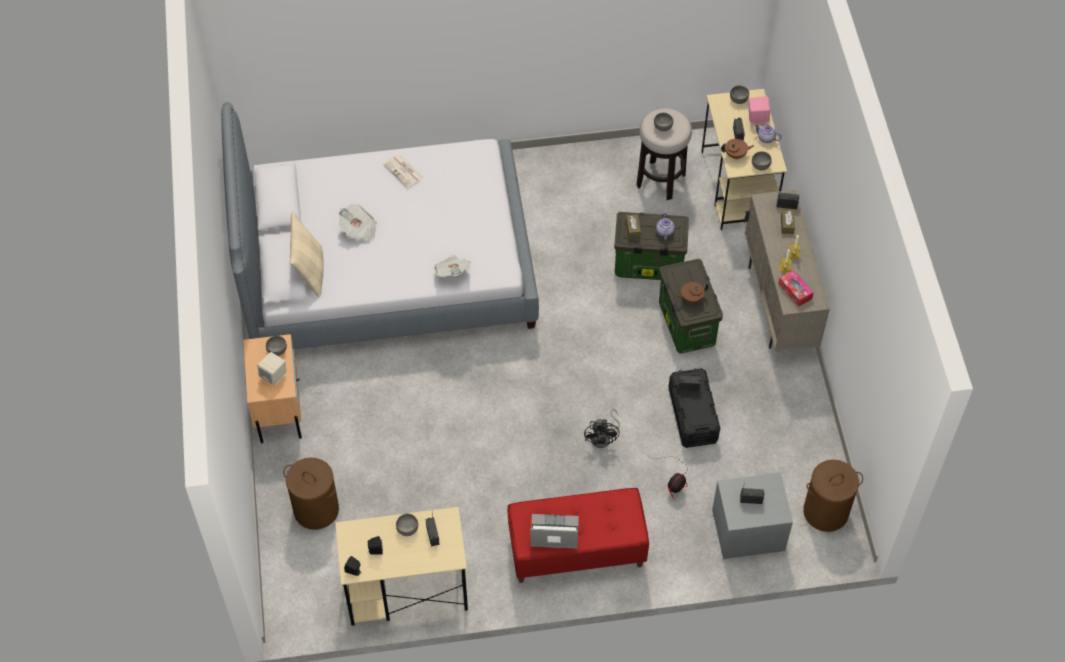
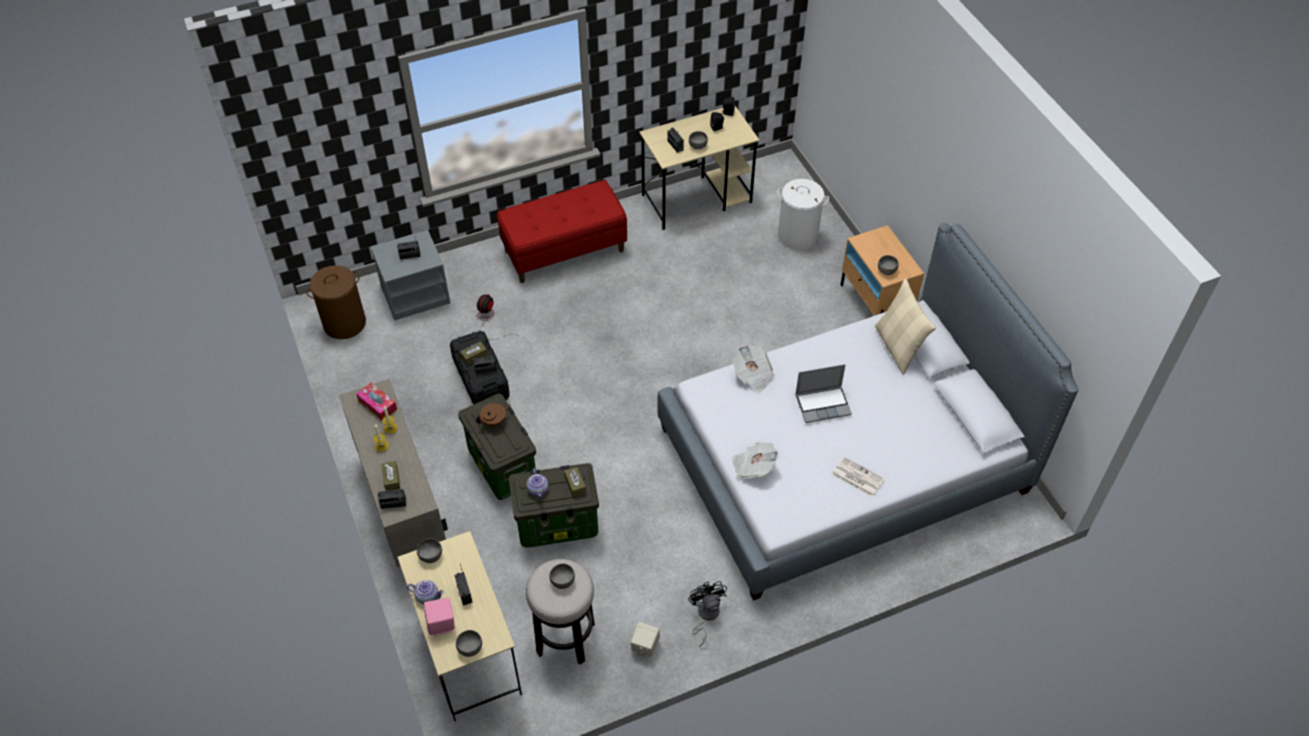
camera: 165 degrees right, 5 degrees down
(274, 376) = (876, 249): beige speaker -> beige speaker (644, 647)
(316, 509) = (798, 236): brown laundry basket -> white laundry basket
(359, 230) = (871, 399): newspaper -> newspaper (753, 467)
(553, 533) = (580, 201): laptop -> laptop (823, 404)
(604, 437) = (563, 342): black fan -> black fan (706, 615)
(698, 403) = (474, 356): none -> brown tissue box
(736, 155) = (463, 563): brown teapot -> none

